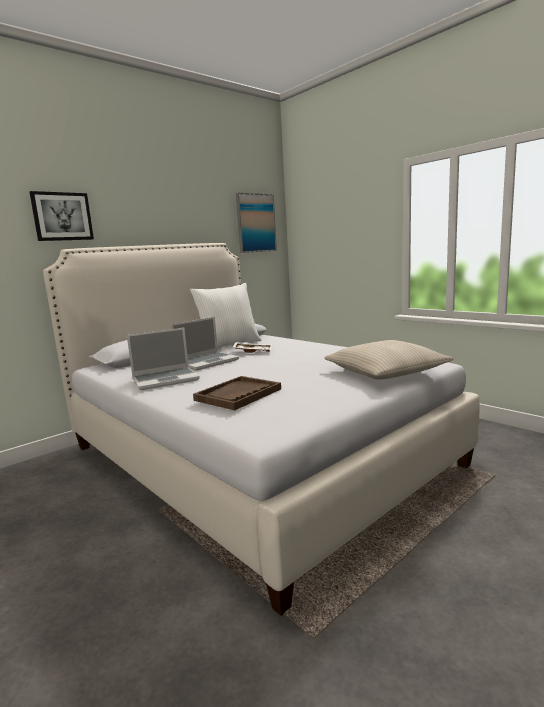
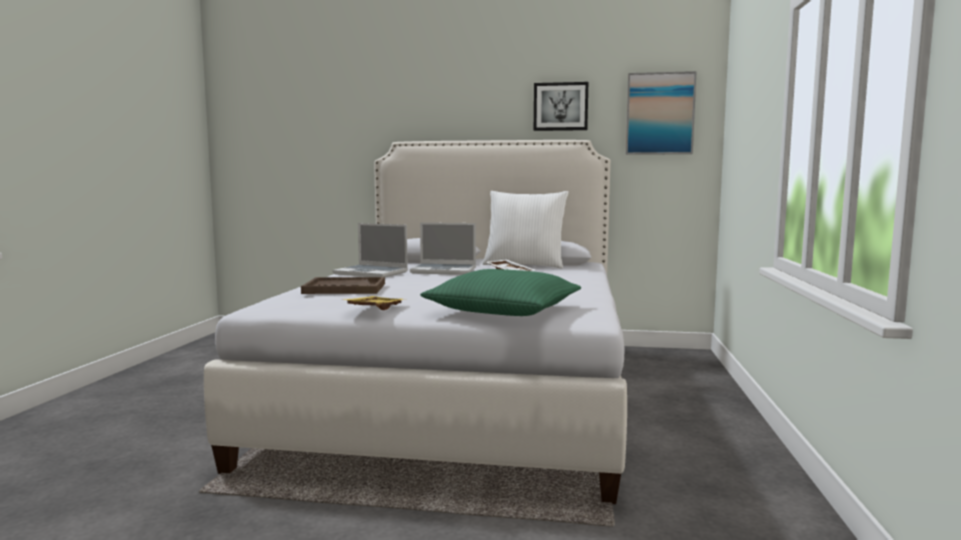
camera: 50 degrees right, 5 degrees down
(62, 216) = (406, 110): picture -> picture (560, 106)
(336, 399) = (374, 309): none -> yellow tray
(385, 372) = (503, 310): beige pillow -> green pillow

